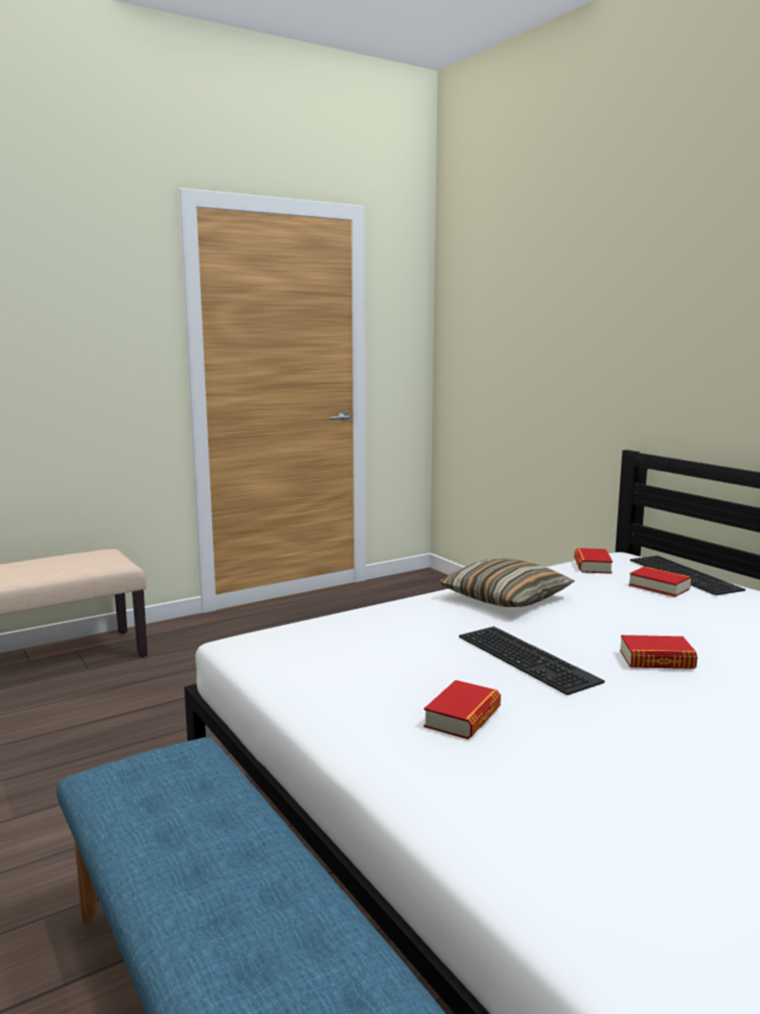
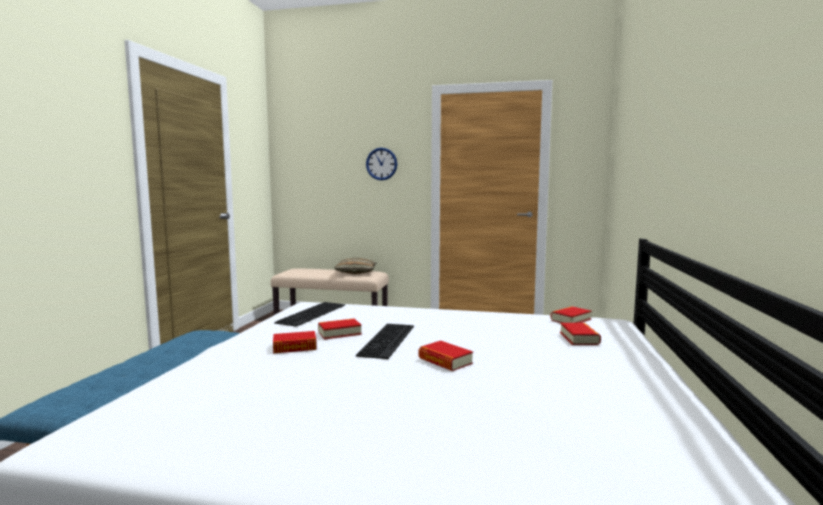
camera: 45 degrees right, 5 degrees down
(88, 336) = (381, 164): none -> wall clock
(445, 672) = (339, 333): none -> book
(505, 598) = (464, 319): pillow -> pillow (356, 272)
(686, 574) = (626, 338): keyboard -> keyboard (313, 314)

